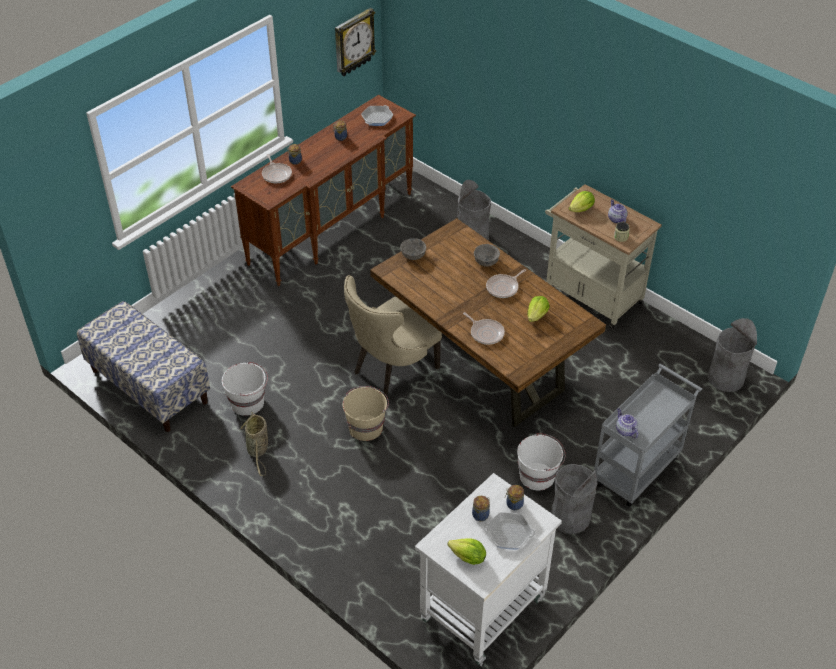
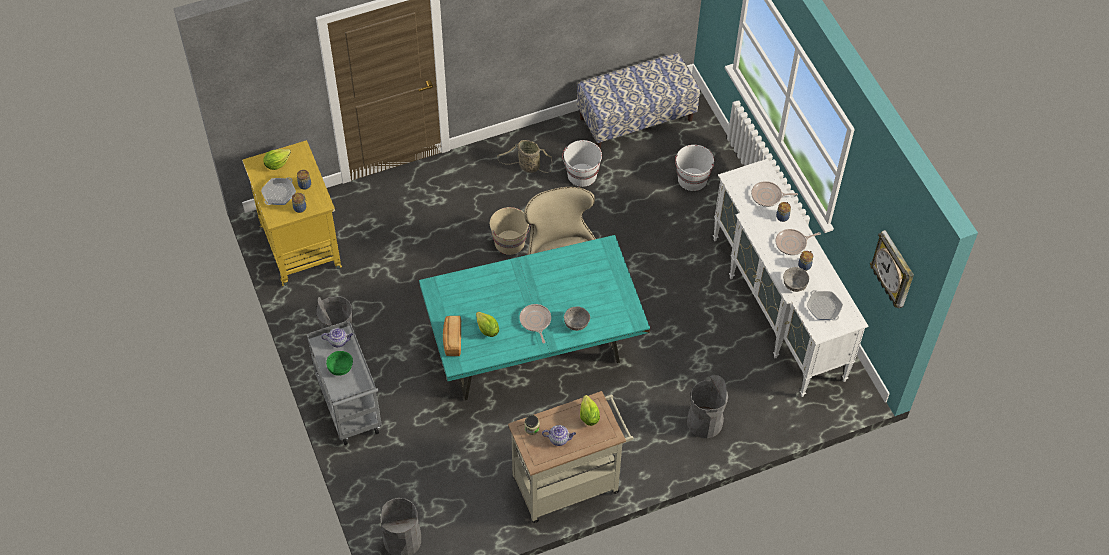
camera: 115 degrees right, 10 degrees up
(332, 229) = (776, 309): brown cabinet -> white cabinet
(413, 255) = (615, 272): grey bowl -> grey bowl (795, 284)
(482, 363) = (532, 354): brown dining table -> turquoise dining table
(482, 610) = (300, 247): white cart -> yellow cart
(486, 333) = (489, 284): frying pan -> frying pan (792, 244)
(538, 476) = (390, 336): white bucket -> white bucket (692, 180)
(566, 335) = (452, 340): none -> bread
(652, 415) = (340, 368): none -> green bowl

